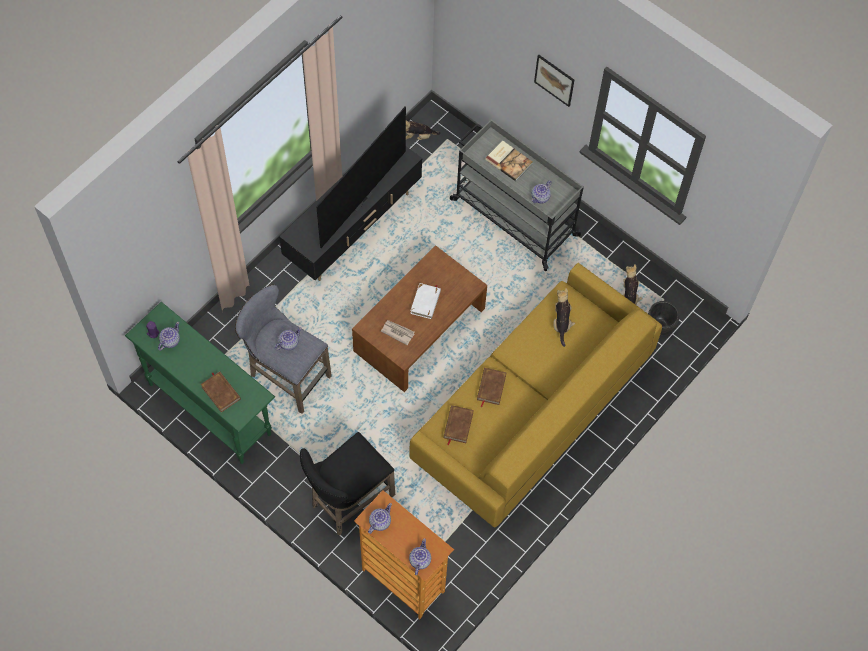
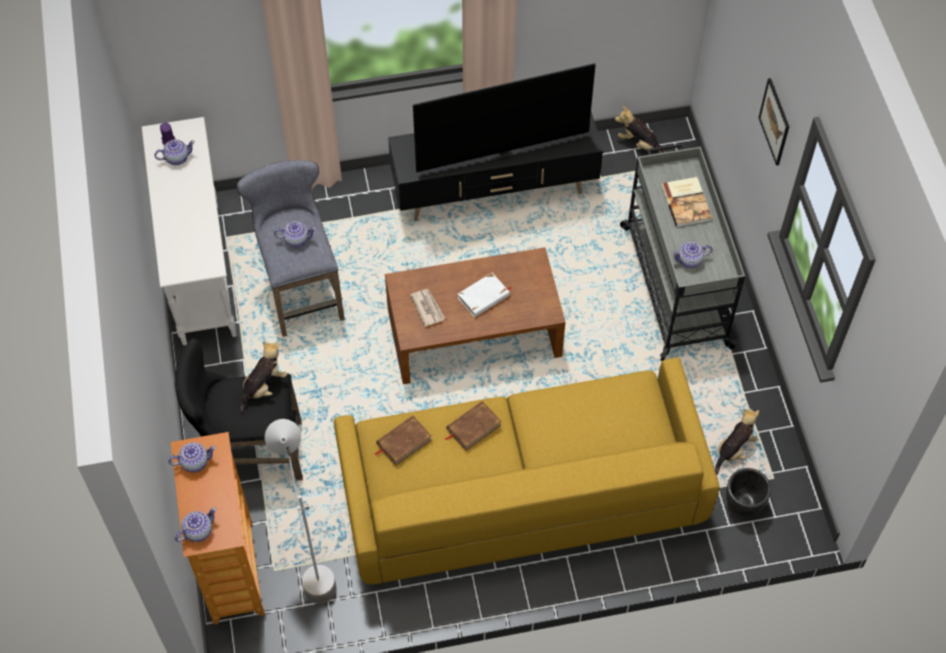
camera: 40 degrees right, 5 degrees down
(209, 408) = (201, 272): green console table -> white console table
(221, 392) = (178, 237): brown book -> none
(446, 540) = (312, 563): none -> grey floor lamp
(561, 323) = (611, 412): plush toy -> plush toy (264, 386)

